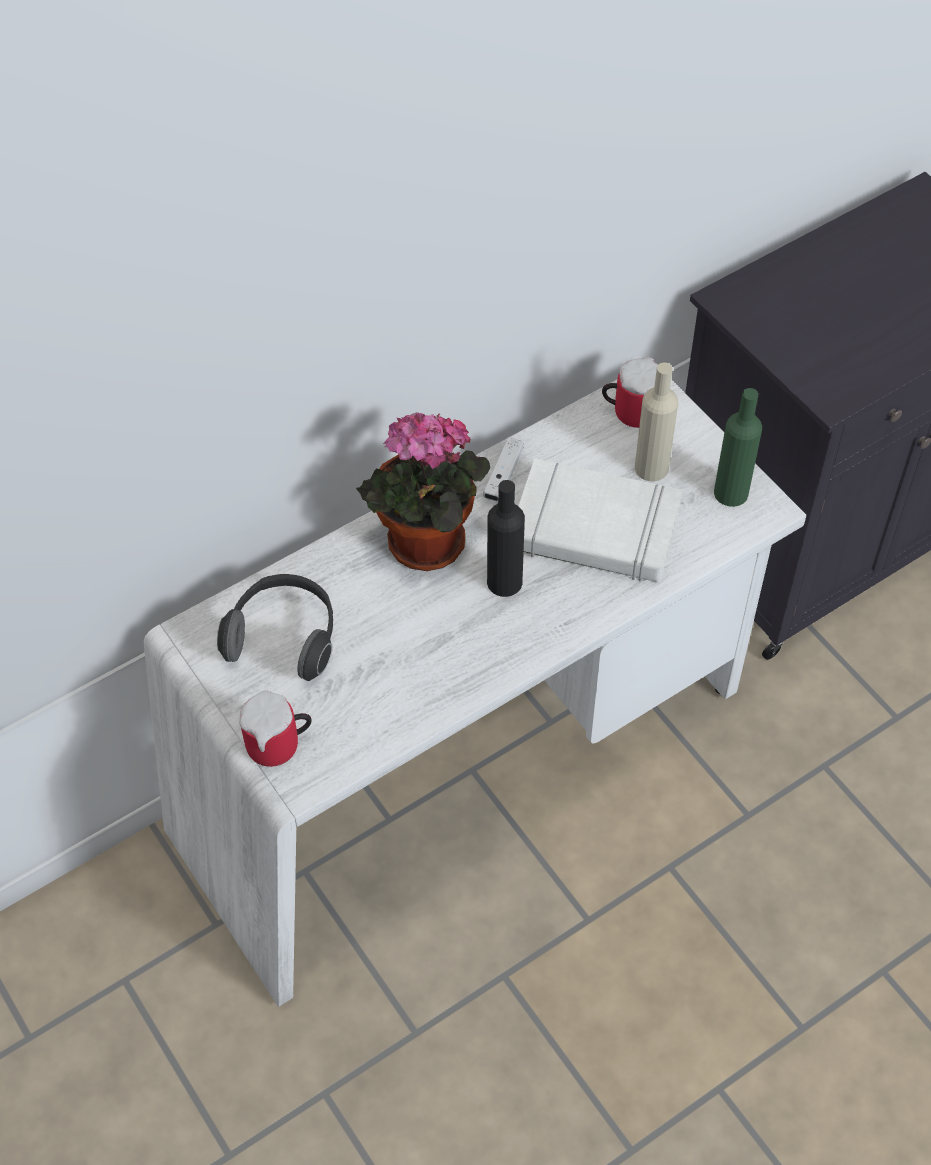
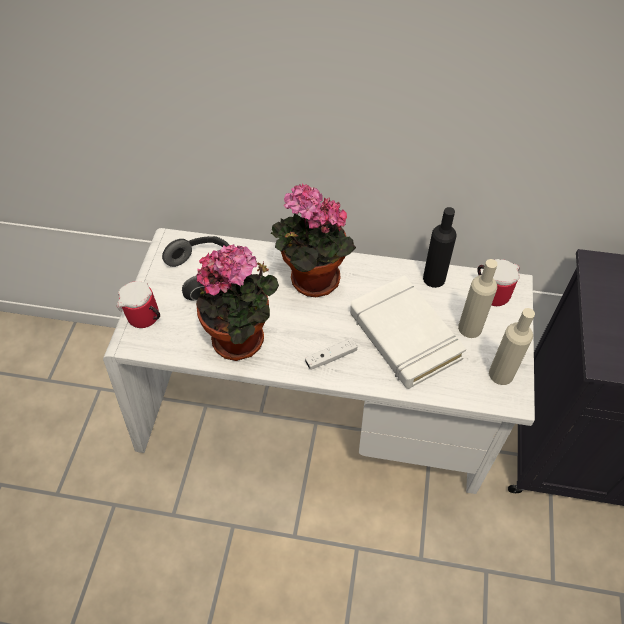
camera: 45 degrees right, 0 degrees up
(426, 673) = (243, 339): none -> potted plant
(503, 475) = (387, 275): white game controller -> white game controller (331, 357)
(504, 582) = (329, 326): black bottle -> black bottle (434, 278)
(731, 493) = (501, 374): green bottle -> beige bottle

